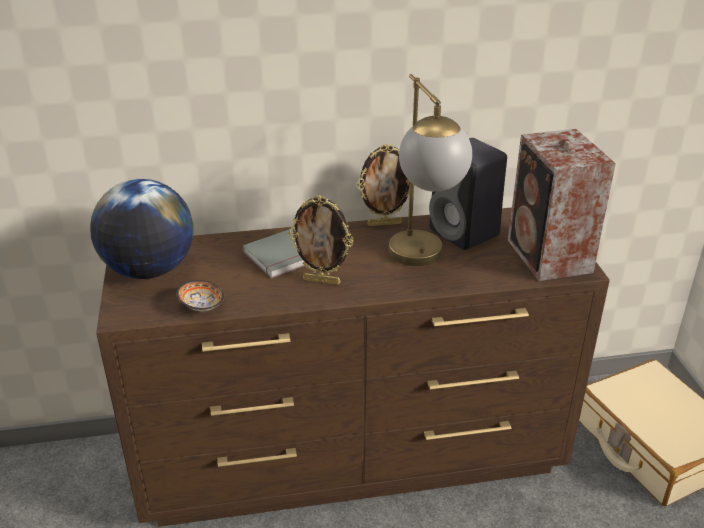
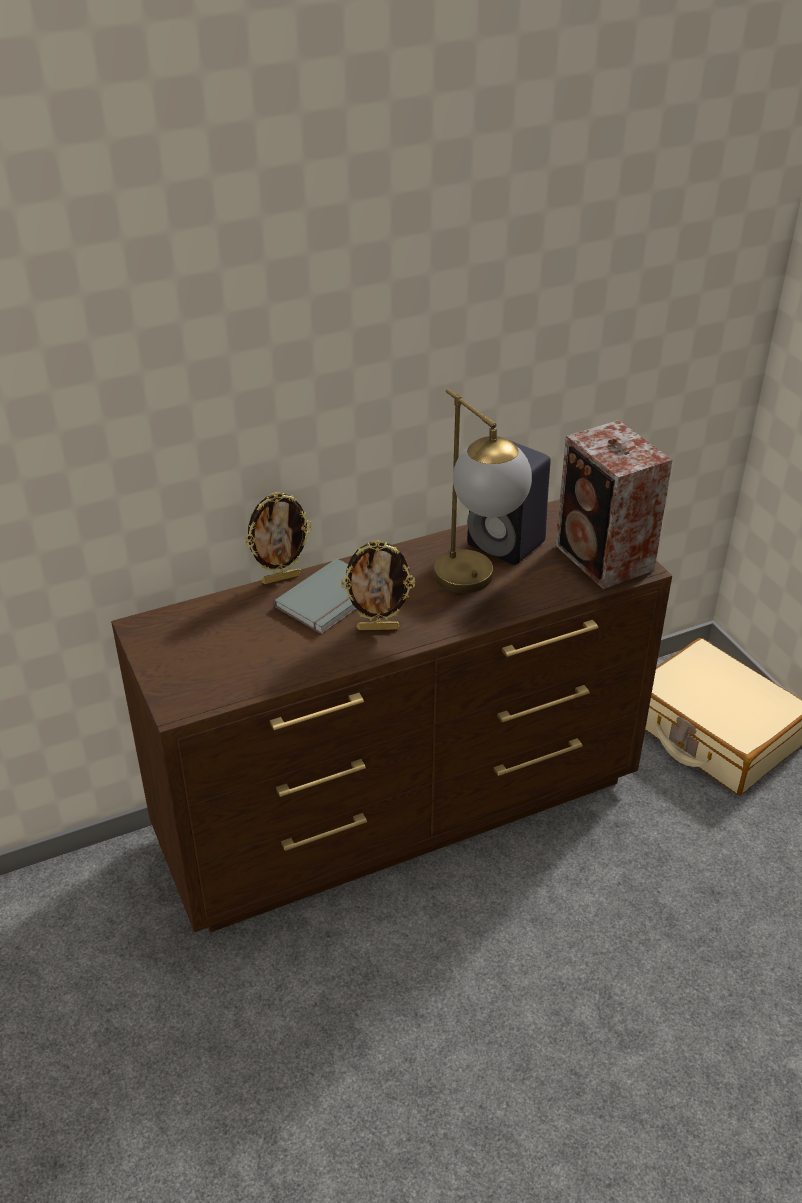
camera: 15 degrees left, 5 degrees up
(149, 270) = (178, 648): globe -> none
(201, 306) = (261, 681): bowl -> none
(384, 224) = (416, 546): picture frame -> picture frame (281, 578)

